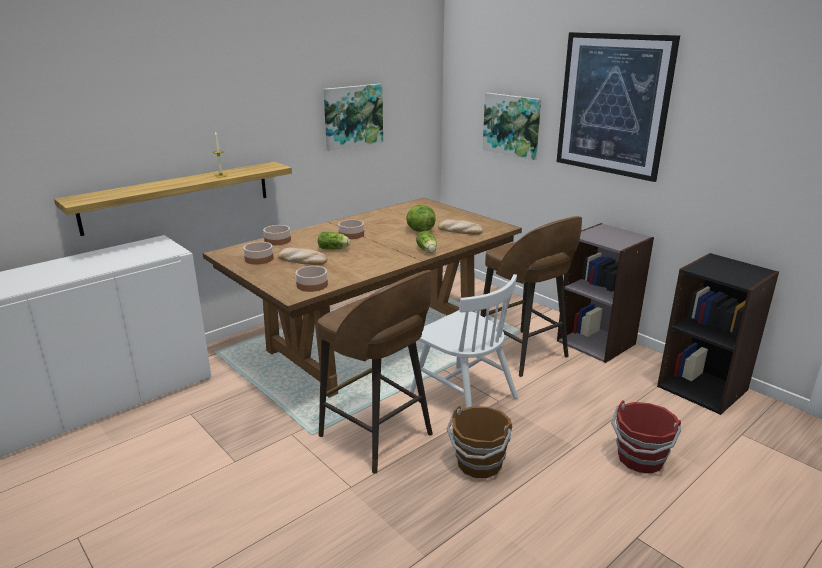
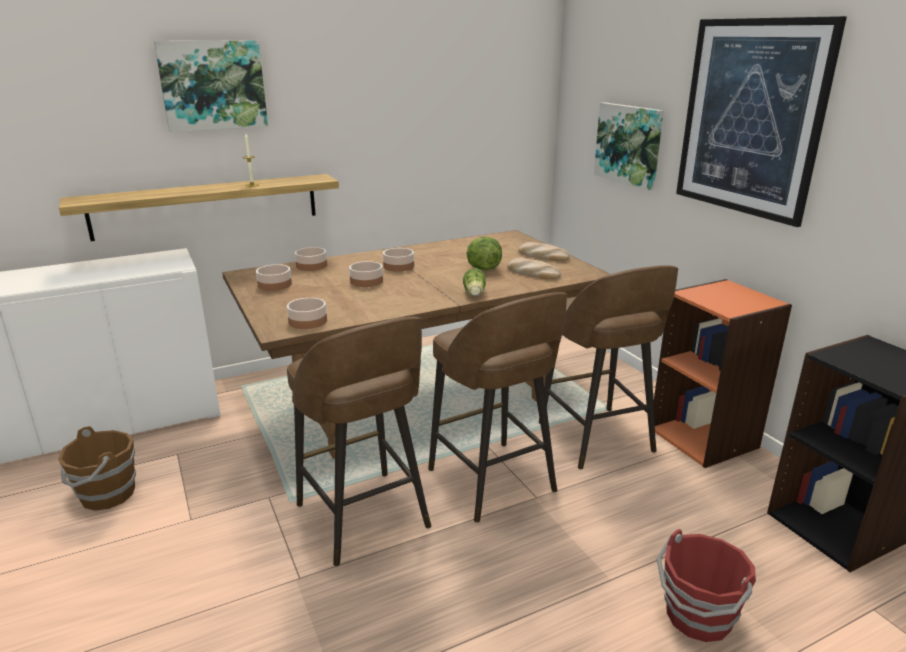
camera: 15 degrees right, 0 degrees up
(302, 260) = (320, 290): bread -> bread (542, 256)
(334, 249) = (366, 281): lettuce -> bowl
(353, 116) = (431, 126): picture -> picture (213, 85)
(462, 395) = (493, 482): white chair -> brown stool
(479, 464) = (470, 579): brown bucket -> brown bucket (106, 495)
(596, 342) = (704, 438): grey bookcase -> orange bookcase

